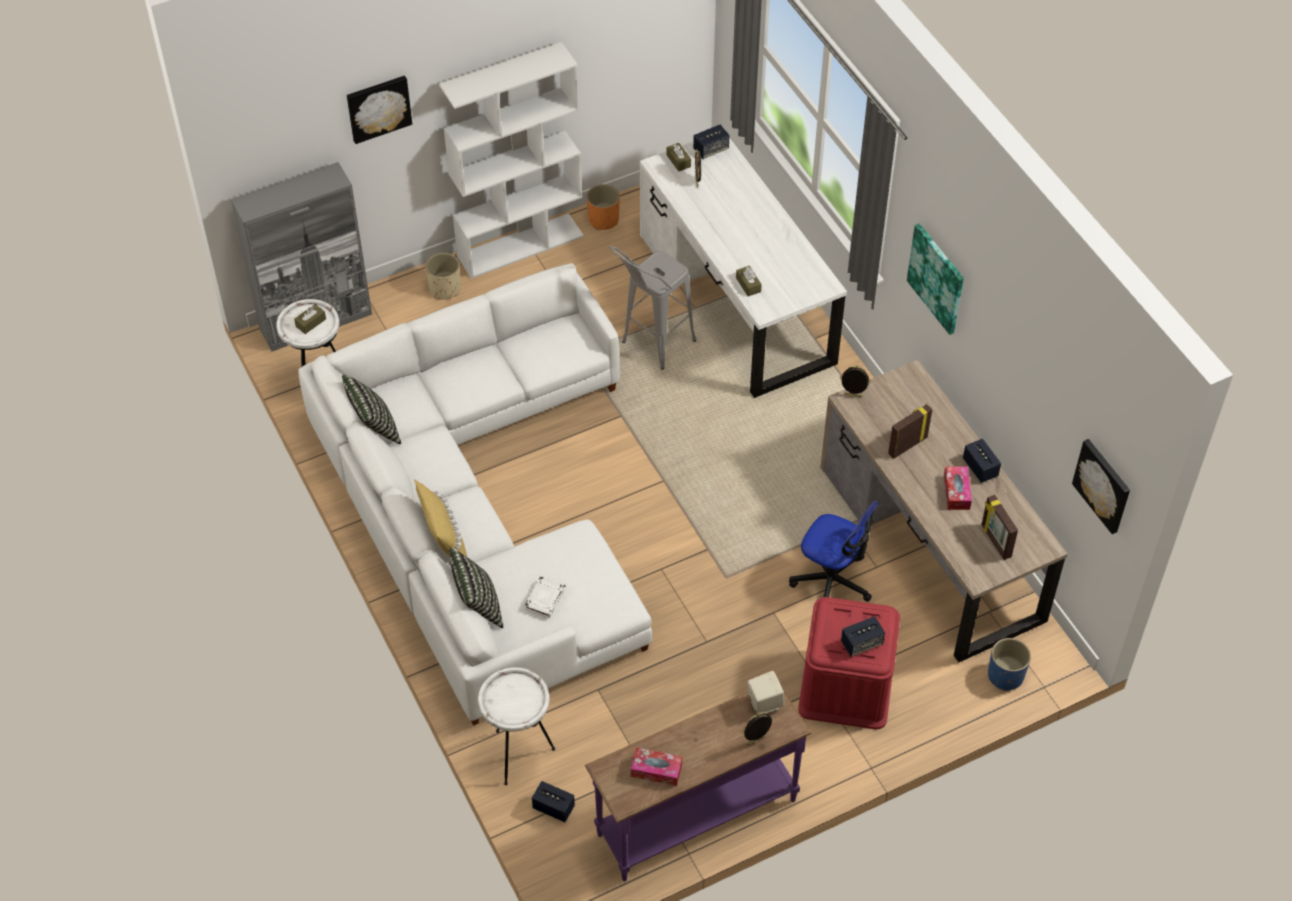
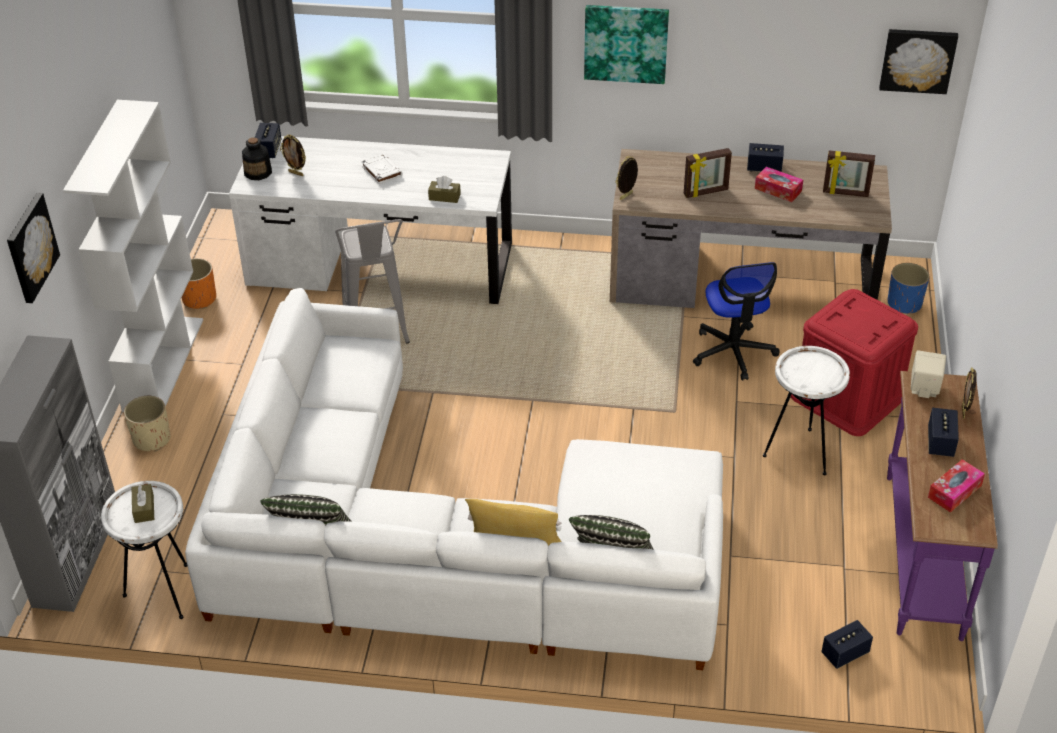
camera: 55 degrees left, 10 degrees down
(518, 754) = (763, 650): white side table -> white side table (799, 453)
(545, 598) = (647, 507): white book -> white book (381, 171)
(678, 161) = (258, 172): brown tissue box -> bottle
(832, 582) = (733, 352): office chair -> office chair turned 105 degrees clockwise
(861, 643) = (876, 320): speaker -> speaker (940, 442)
(907, 445) = (706, 192): picture frame -> picture frame turned 105 degrees counterclockwise

